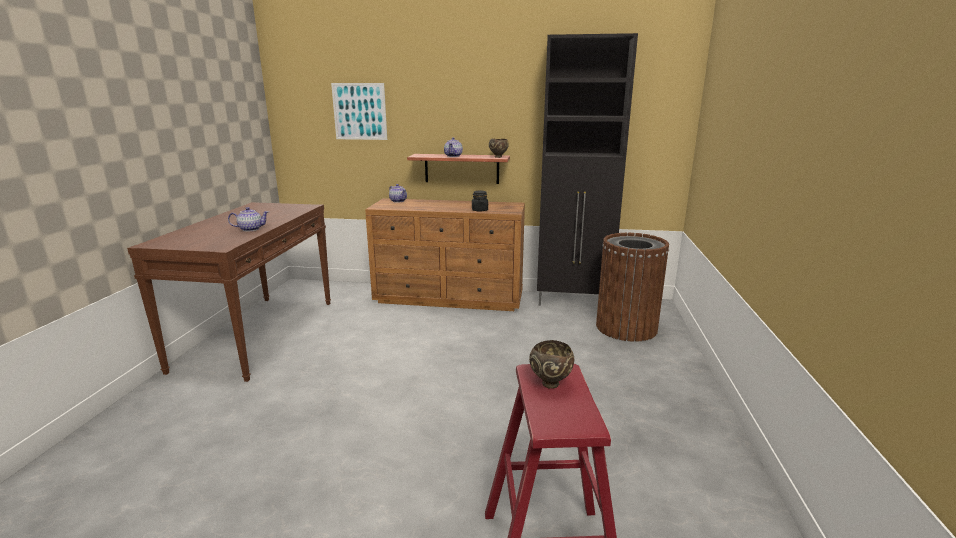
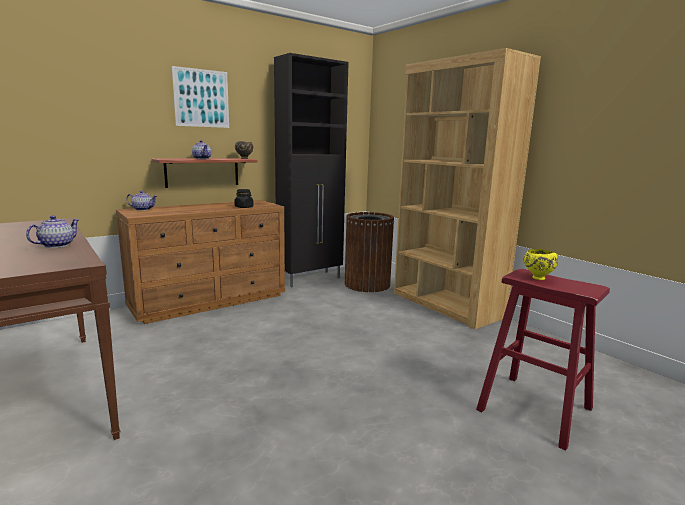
camera: 45 degrees left, 5 degrees down
(359, 111) = (80, 110): picture -> picture (201, 98)
(550, 383) = (537, 278): brown bowl -> yellow bowl
(683, 388) = (446, 305): none -> brown bookcase

